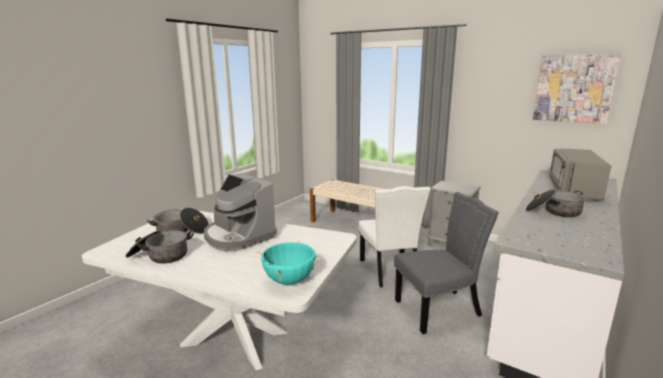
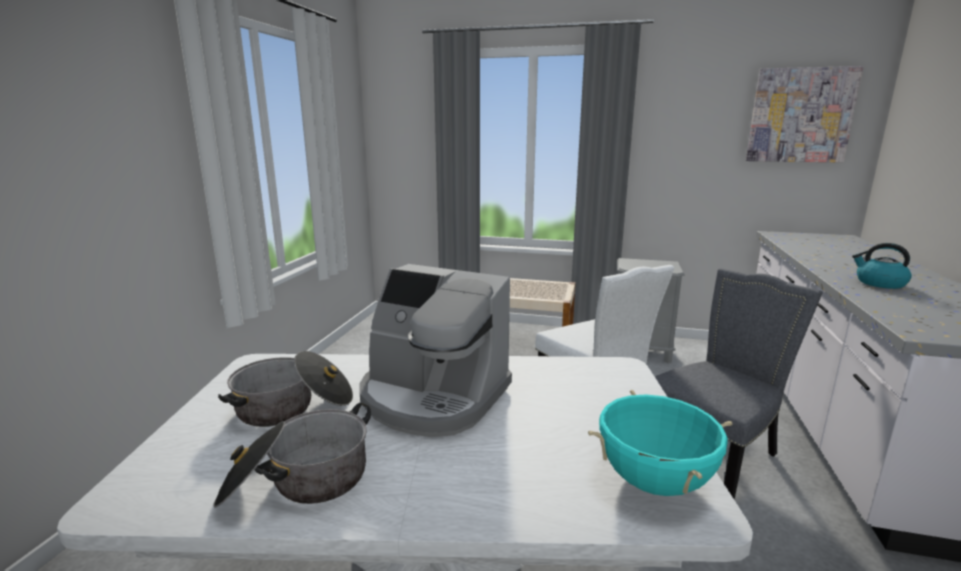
camera: 20 degrees left, 0 degrees up
(554, 212) = (879, 283): cooking pot -> kettle
(573, 190) = (843, 253): grey microwave -> none

